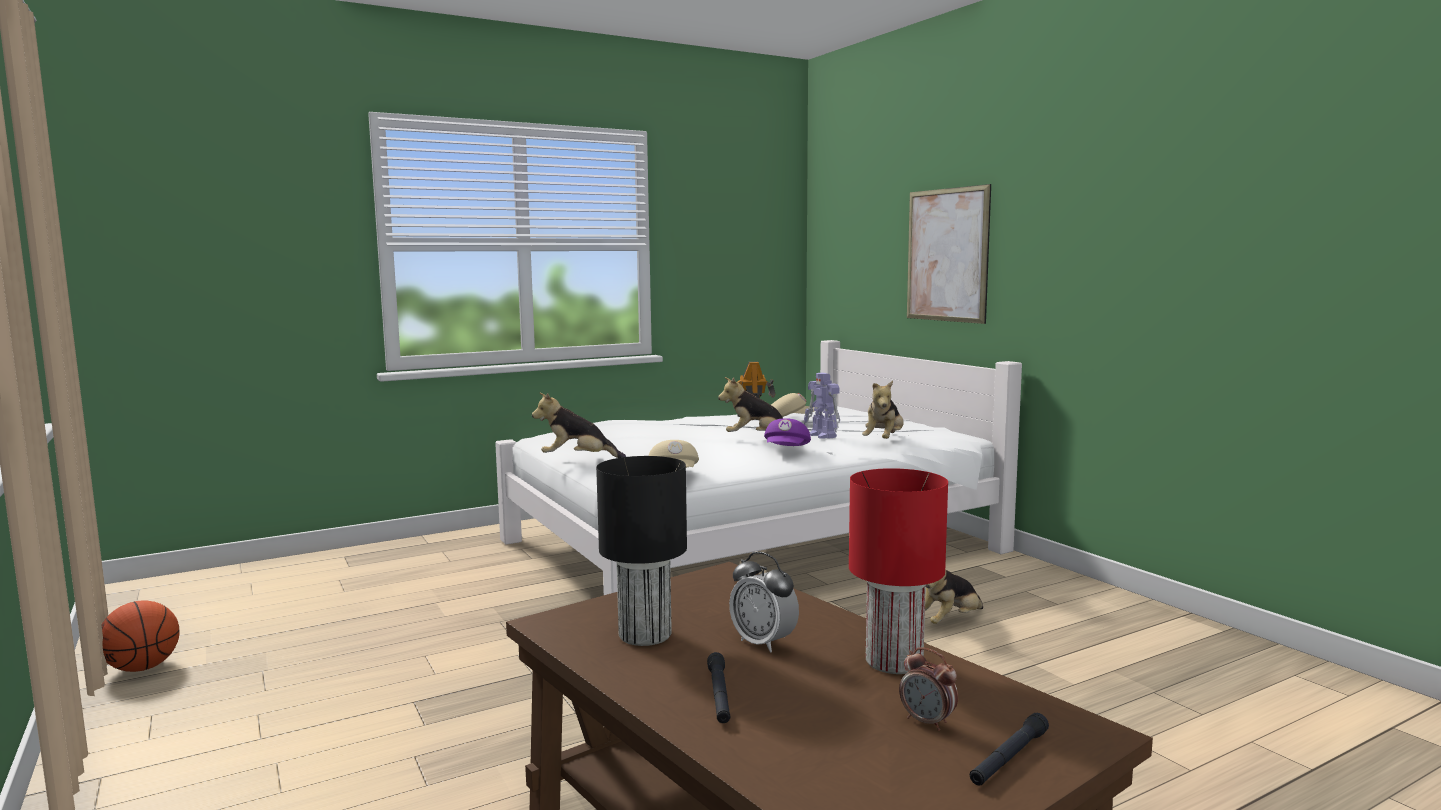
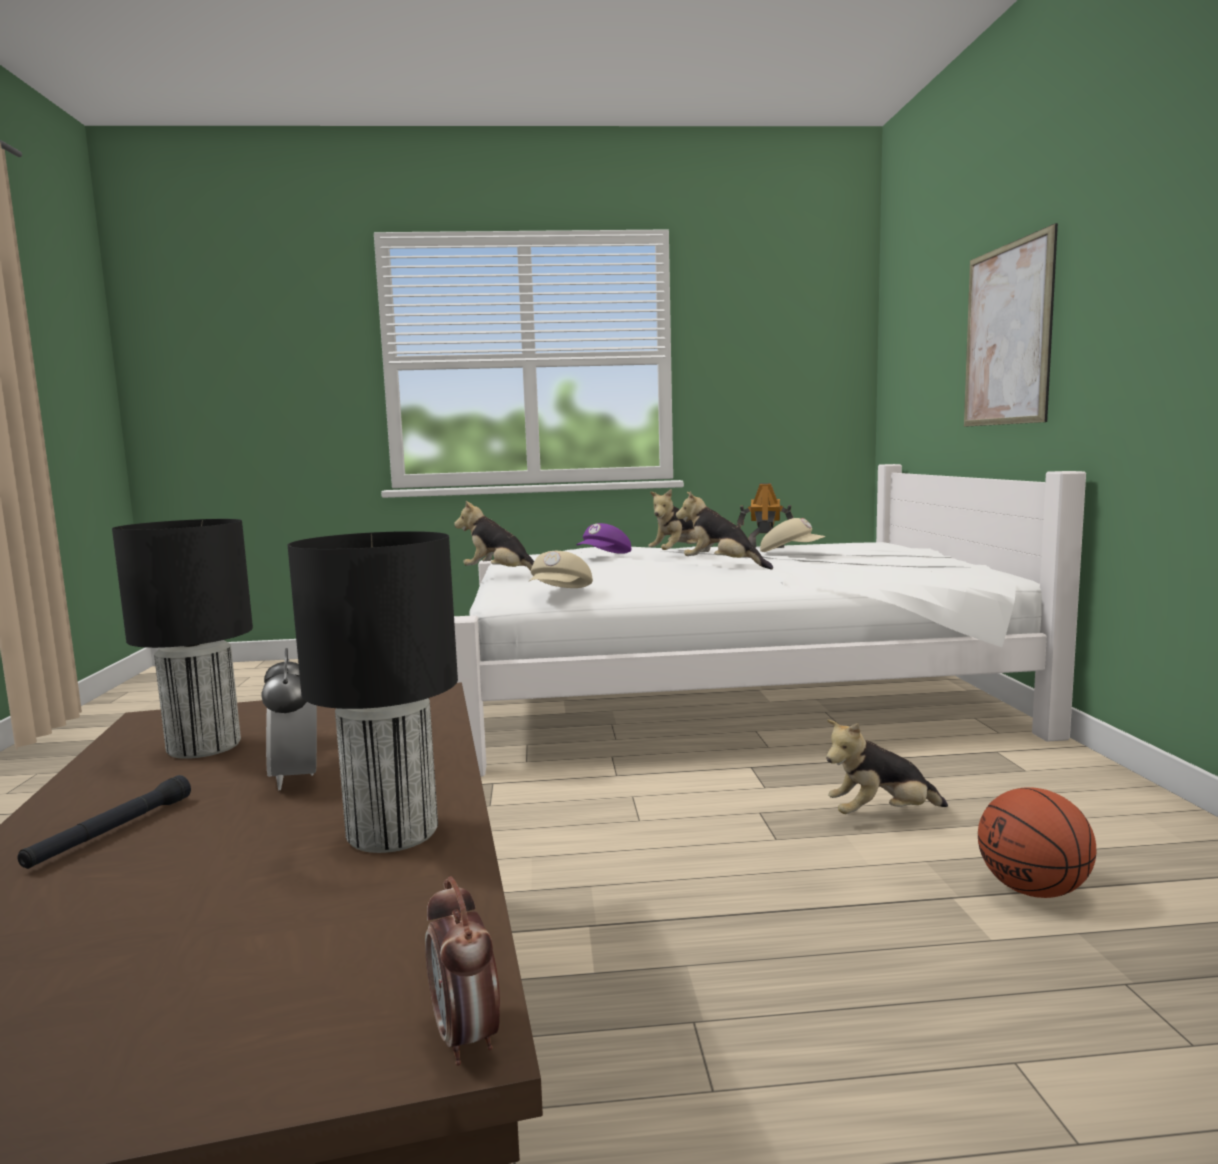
camera: 25 degrees right, 0 degrees up
(143, 668) = (87, 734): basketball -> basketball (1033, 890)
(787, 451) = (731, 578): purple cap -> purple cap (604, 556)
(823, 436) = (804, 566): toy robot -> none
(884, 441) = (873, 574): plush toy -> plush toy (679, 555)
(894, 662) = (390, 833): red table lamp -> black table lamp
(927, 722) = (250, 935): alarm clock -> alarm clock (466, 1037)
(1008, 758) = (228, 1037): black flashlight -> none

